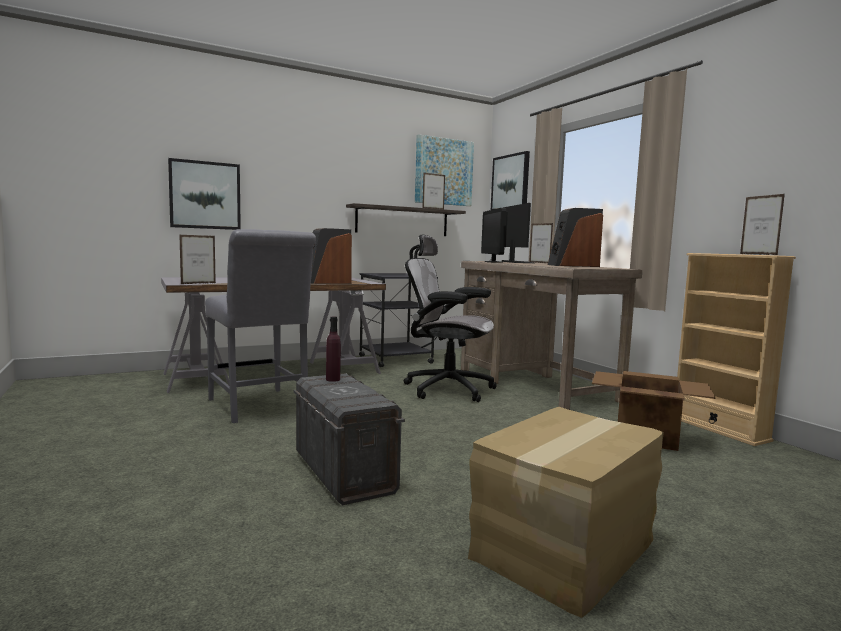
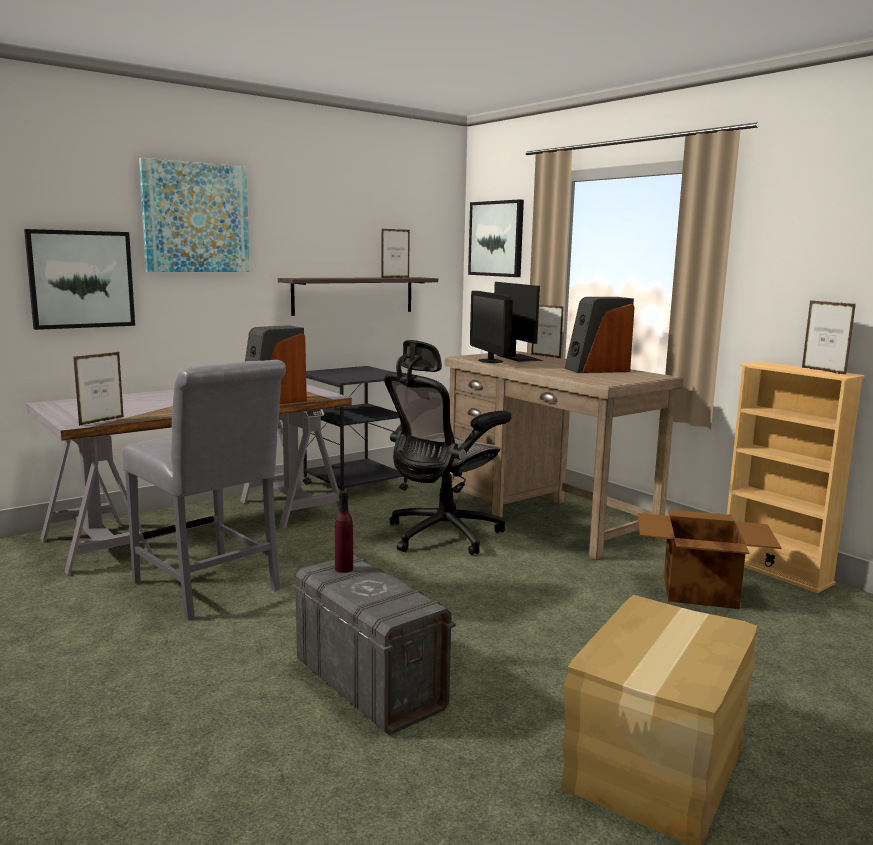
camera: 10 degrees left, 5 degrees up
(443, 171) = (405, 223): picture -> picture (195, 218)
(447, 389) = (443, 536): office chair -> office chair turned 60 degrees counterclockwise

